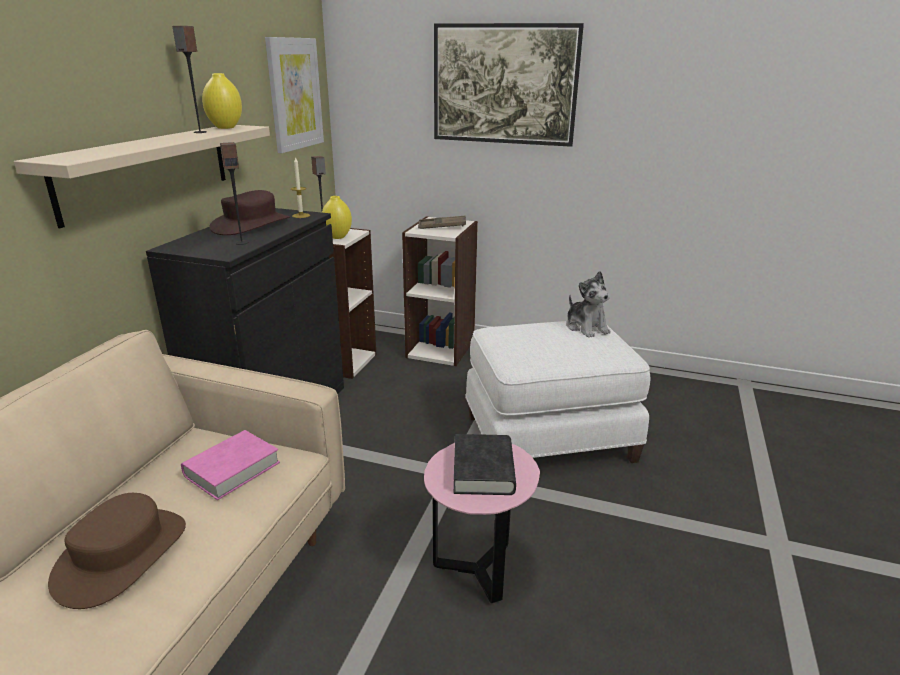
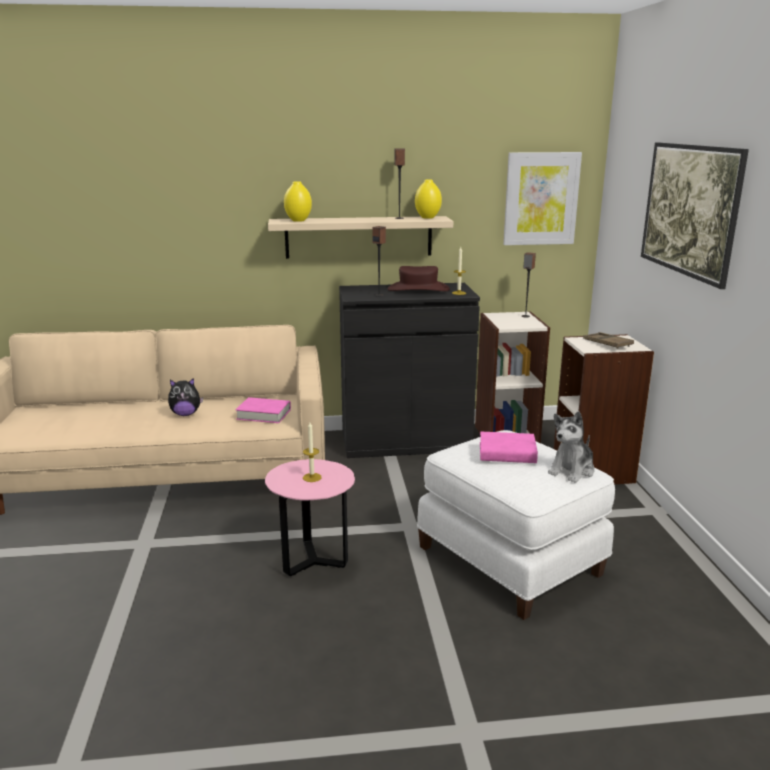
camera: 65 degrees right, 5 degrees down
(121, 555) = (186, 414): brown hat -> plush toy
(338, 237) = (513, 324): yellow vase -> yellow vase (298, 220)
(483, 470) = (312, 477): black book -> candle
(543, 340) = (507, 453): none -> pink book

